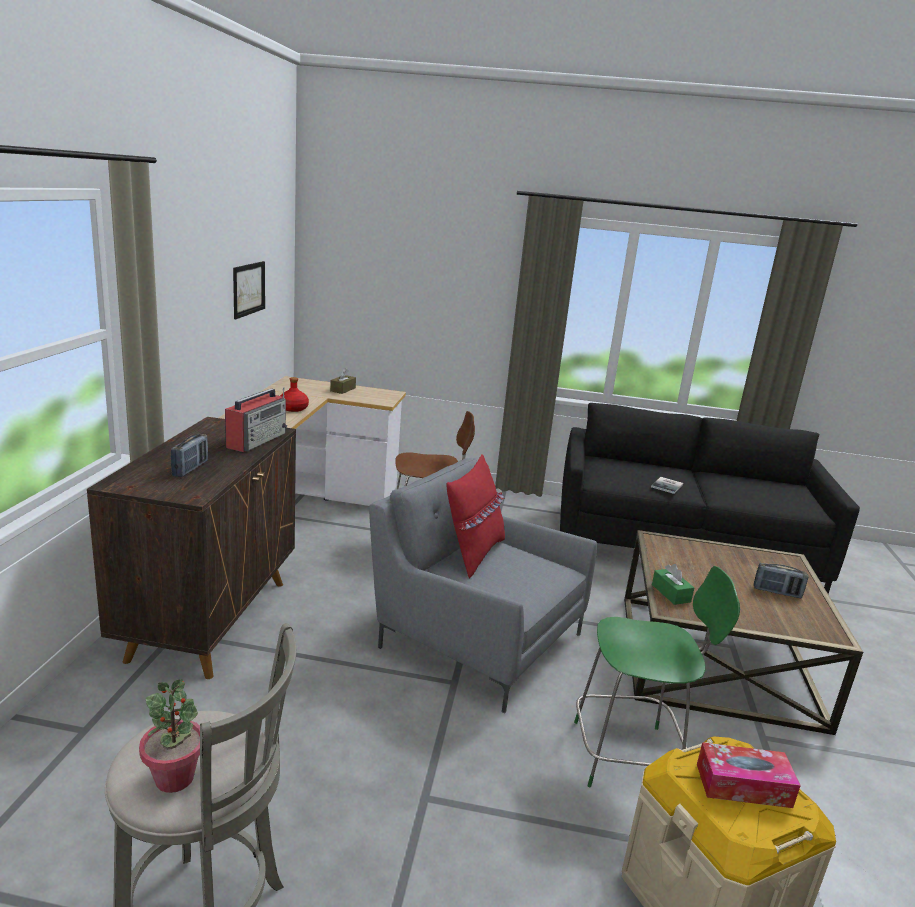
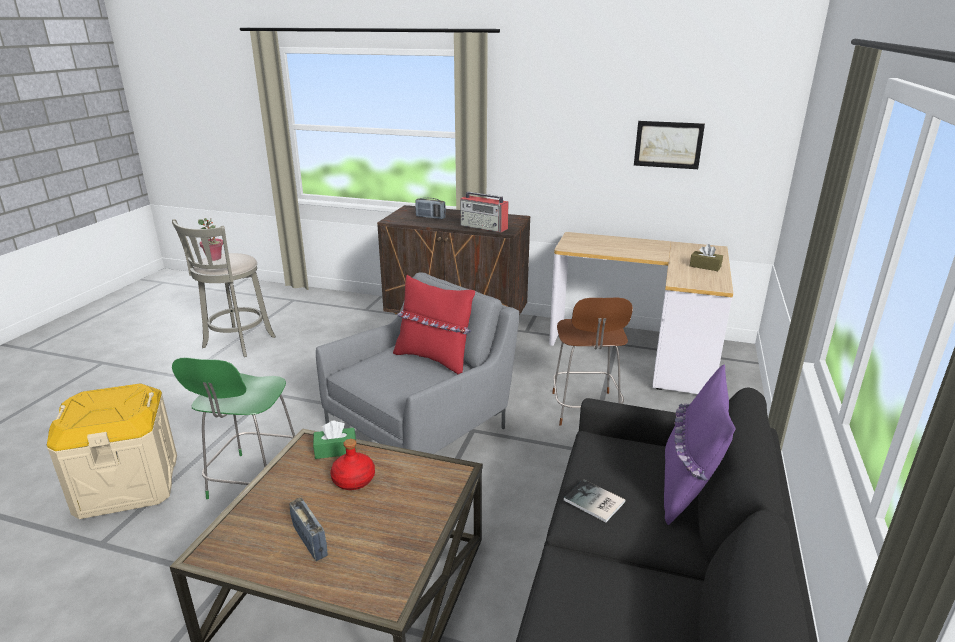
camera: 100 degrees right, 5 degrees up
(293, 408) = (622, 251): red bottle -> red bottle (354, 480)
(632, 462) = (687, 487): none -> purple pillow
(743, 785) = (104, 405): tissue box -> none
(777, 592) = (310, 542): radio -> radio turned 120 degrees clockwise

